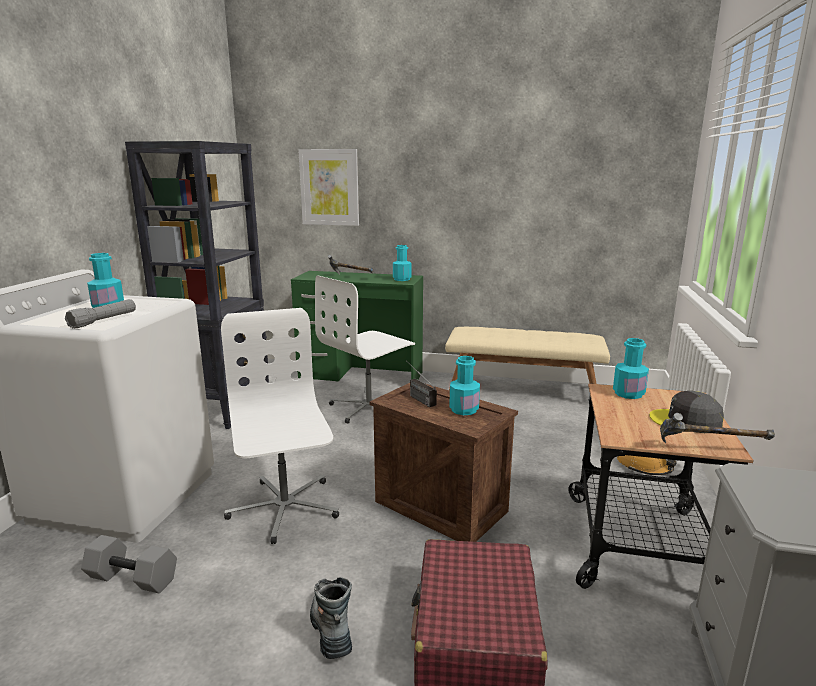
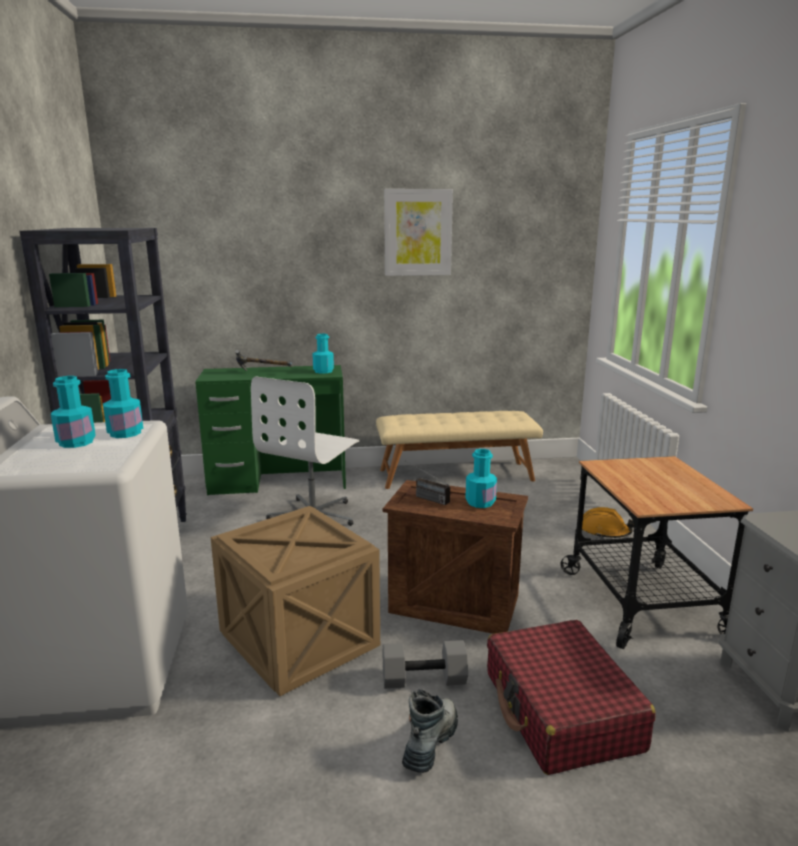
camera: 20 degrees left, 0 degrees up
(104, 321) = (98, 459): grey flashlight -> none
(134, 577) = (180, 752): grey dumbbell -> grey dumbbell (424, 678)
(284, 508) = (297, 639): white office chair -> crate
(329, 187) = (225, 272): picture -> picture (418, 232)
(331, 627) = (430, 742): boot -> boot turned 60 degrees clockwise
(628, 393) = (619, 466): turquoise bottle -> turquoise bottle (125, 433)
(686, 421) = (682, 484): grey cap -> none
(710, 451) = (719, 506): hammer -> none

